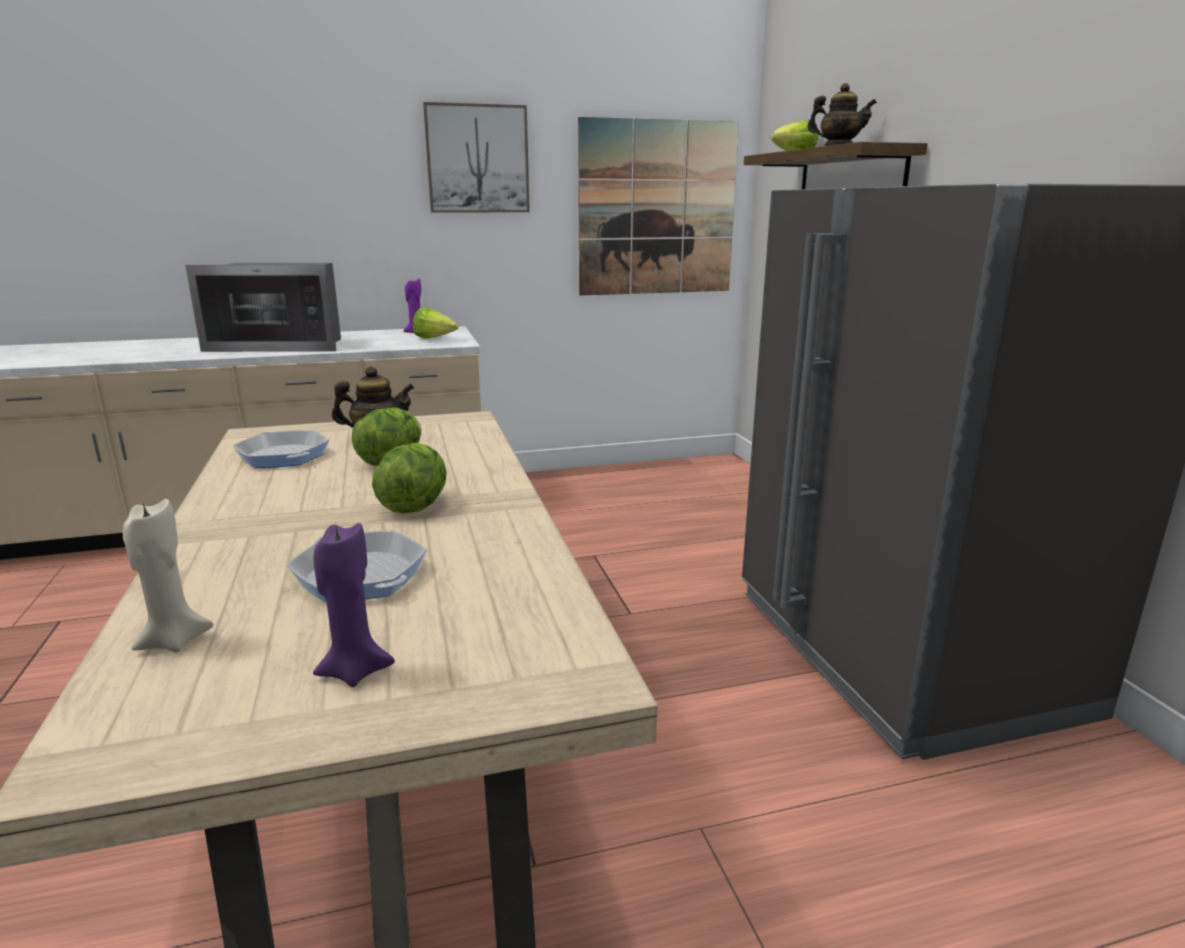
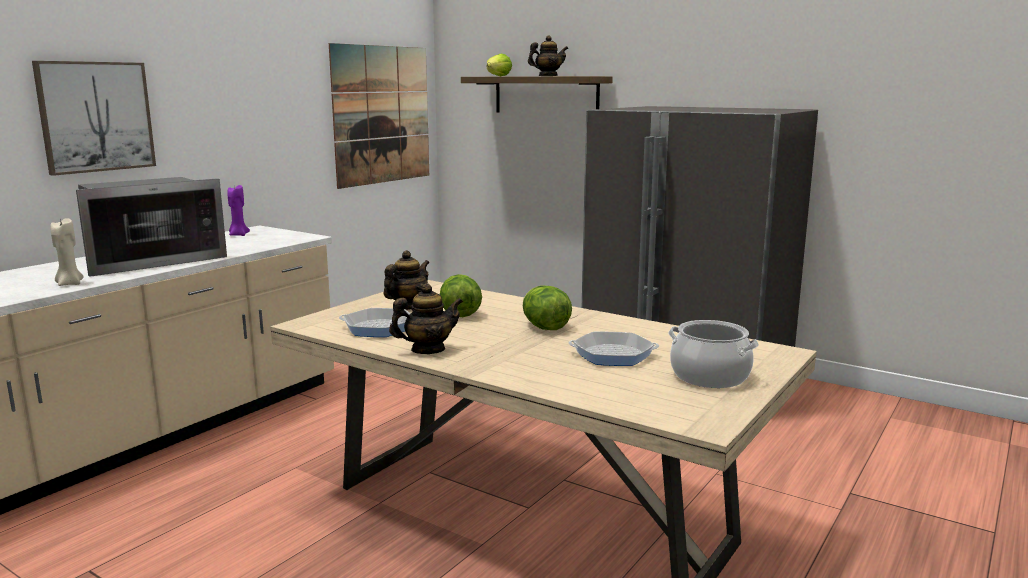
camera: 40 degrees left, 5 degrees down
(173, 641) = (614, 395): beige candle -> beige candle (69, 284)
(236, 495) = (427, 350): none -> teapot
(355, 671) = (710, 376): purple candle -> cooking pot
(434, 339) = (275, 237): lettuce -> none
(477, 159) = (260, 77): picture -> picture (96, 116)

